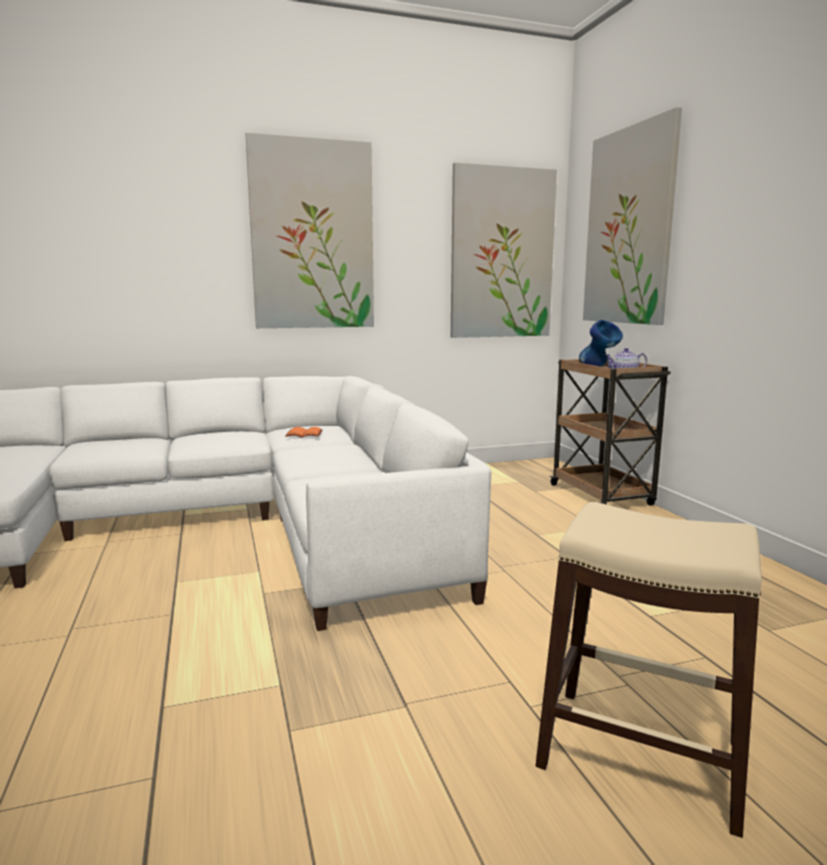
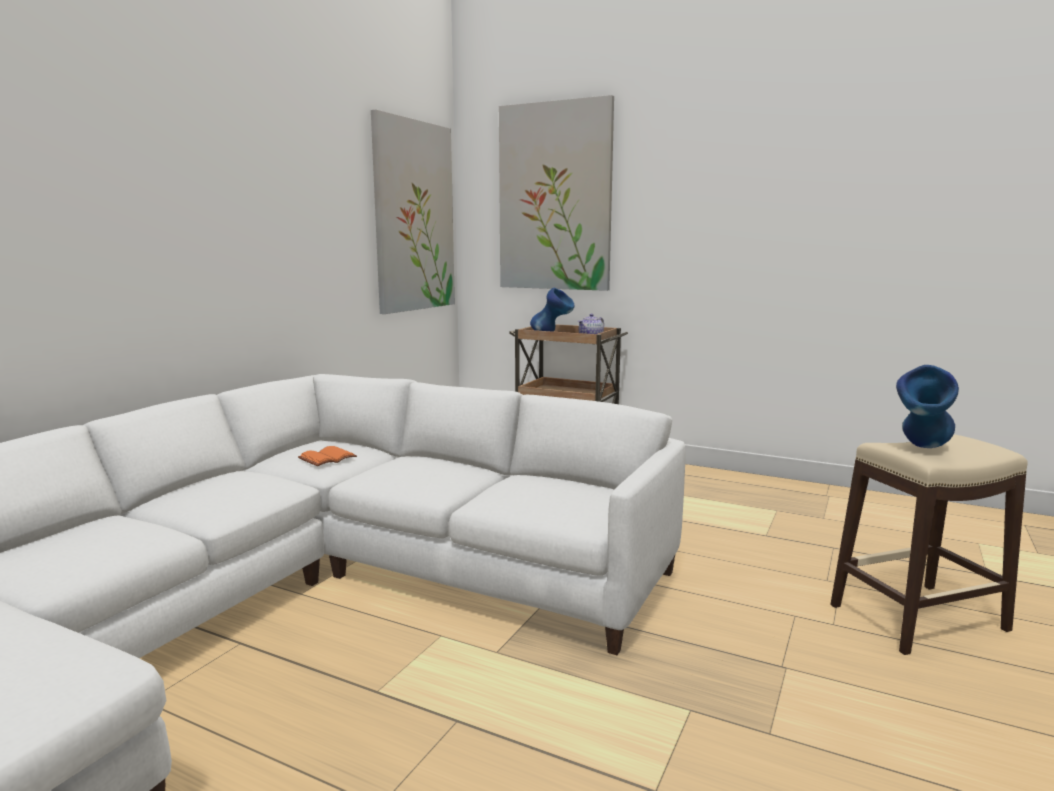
camera: 45 degrees left, 0 degrees up
(312, 236) = (241, 189): picture -> none
(628, 522) = (922, 449): none -> blue vase

